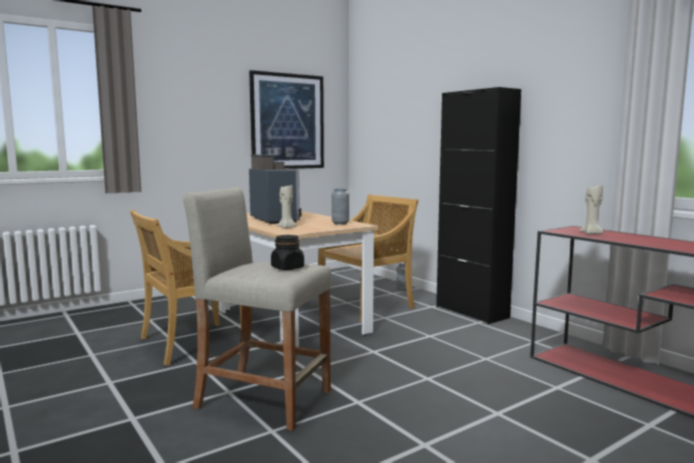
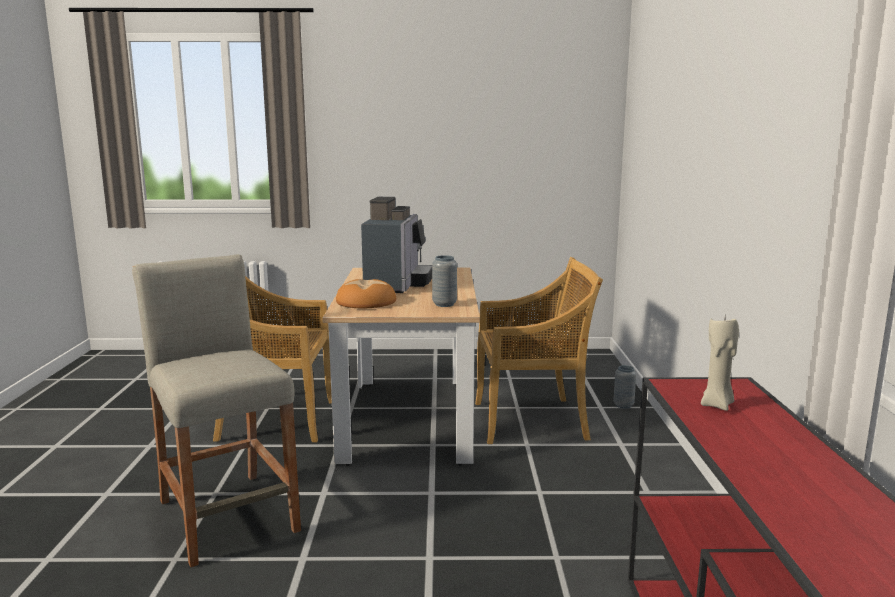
camera: 35 degrees right, 5 degrees up
(287, 121) = (517, 139): picture -> none
(287, 227) = (366, 302): beige candle -> bread
(287, 268) = (223, 370): black jar -> none
(471, 312) = (667, 470): black cabinet -> none

